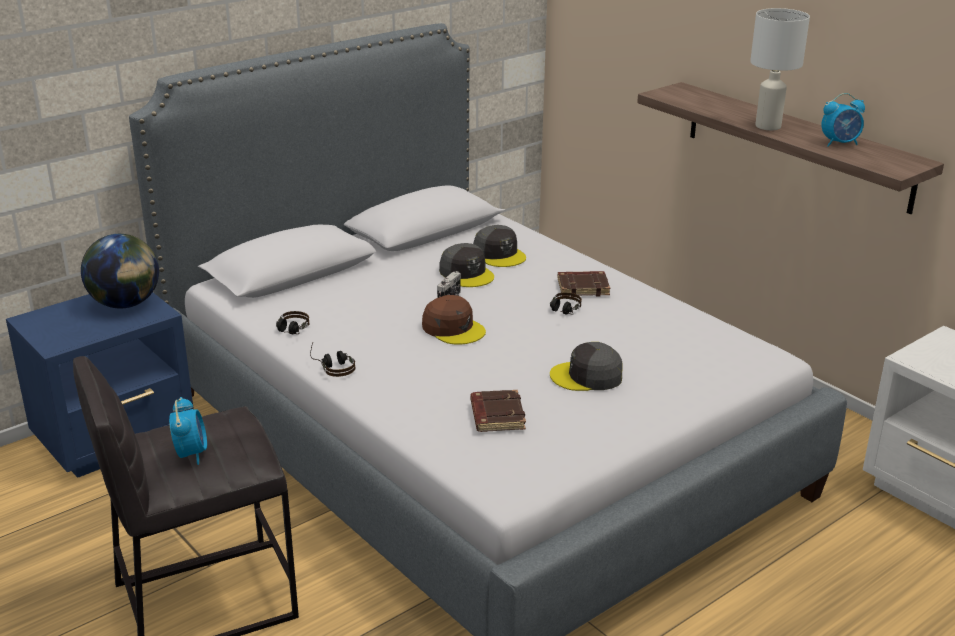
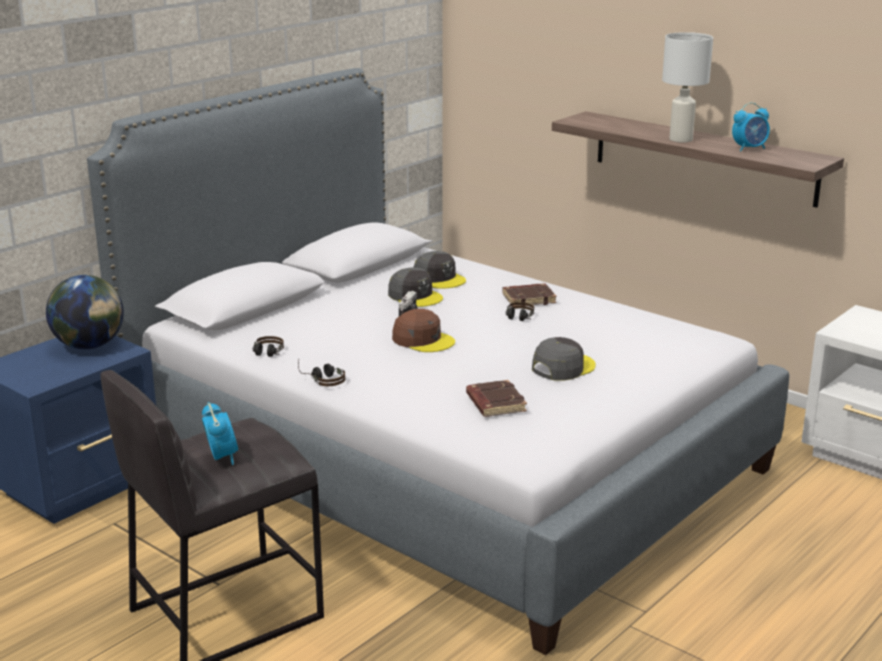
camera: 10 degrees left, 5 degrees down
(587, 376) = (563, 367): grey cap -> grey cap turned 150 degrees clockwise

